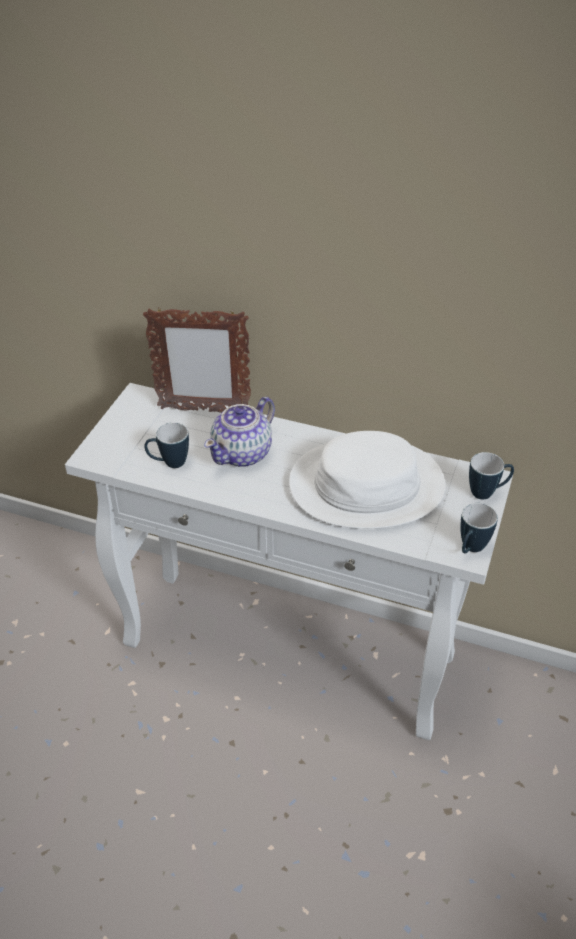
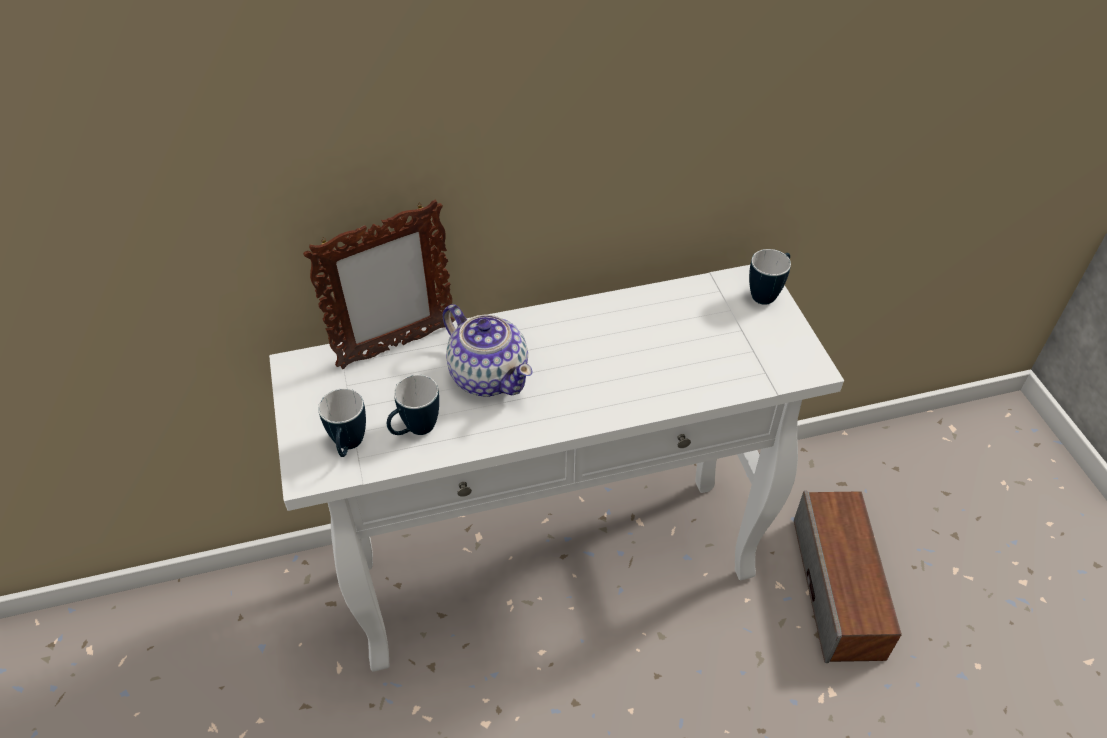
camera: 35 degrees left, 5 degrees up
(243, 453) = (489, 375): teapot -> teapot turned 45 degrees counterclockwise
(366, 485) = (650, 344): white hat -> none
(470, 549) = (807, 361): mug -> mug (348, 447)
(493, 789) = (838, 587): none -> speaker

